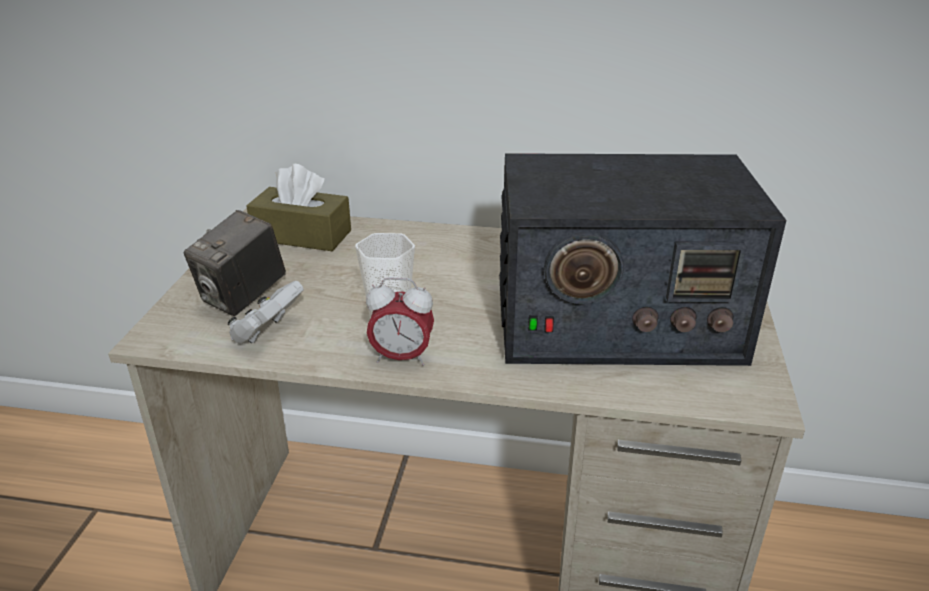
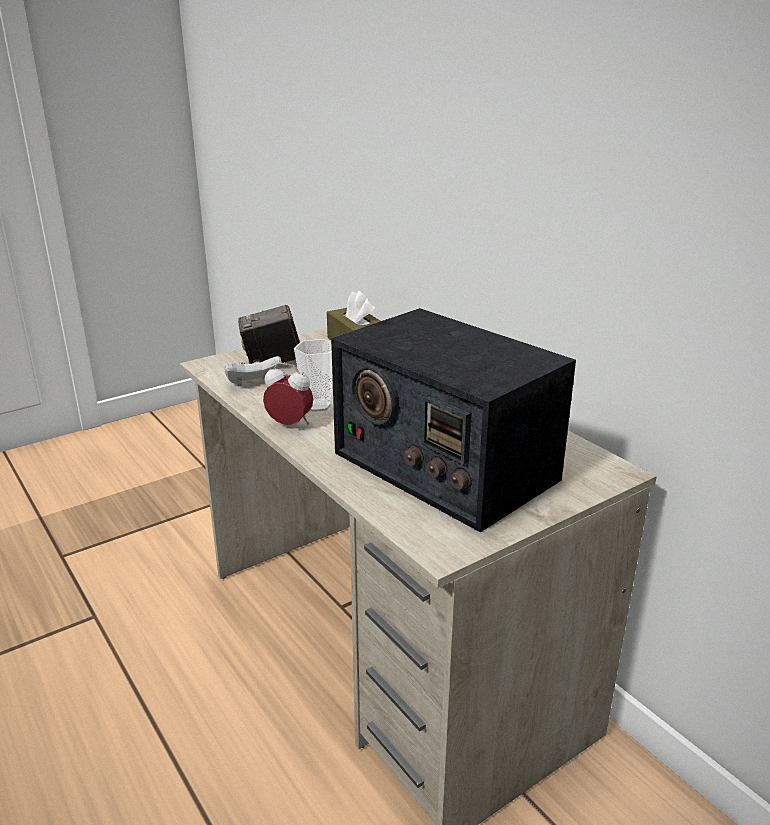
camera: 45 degrees right, 5 degrees down
(402, 358) = (290, 424): alarm clock -> alarm clock turned 150 degrees clockwise

